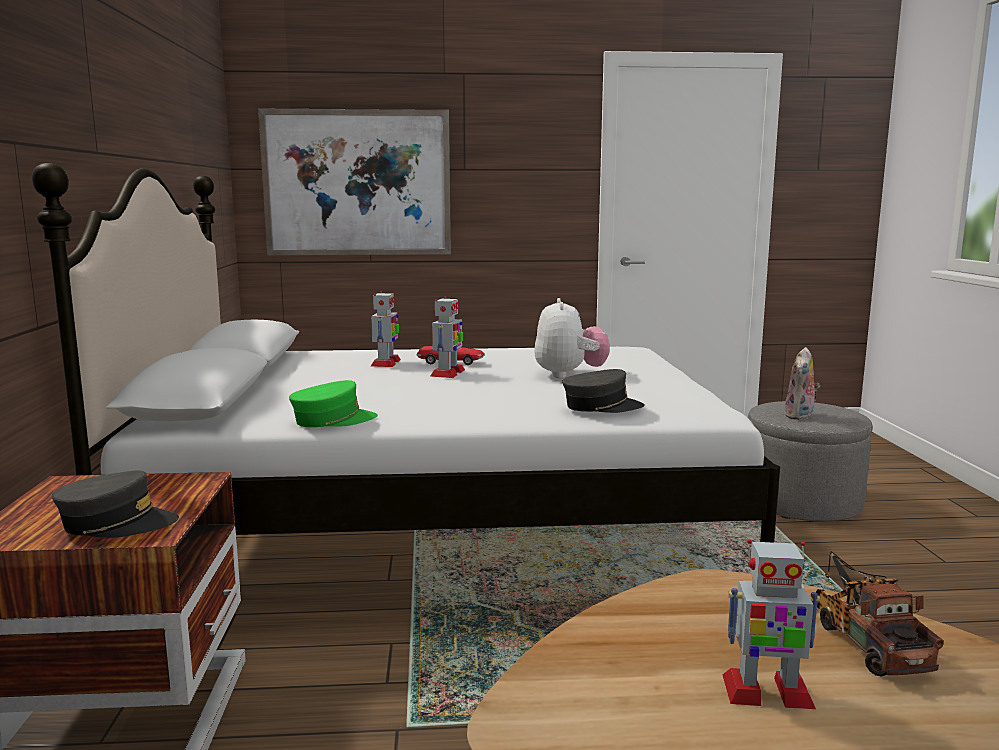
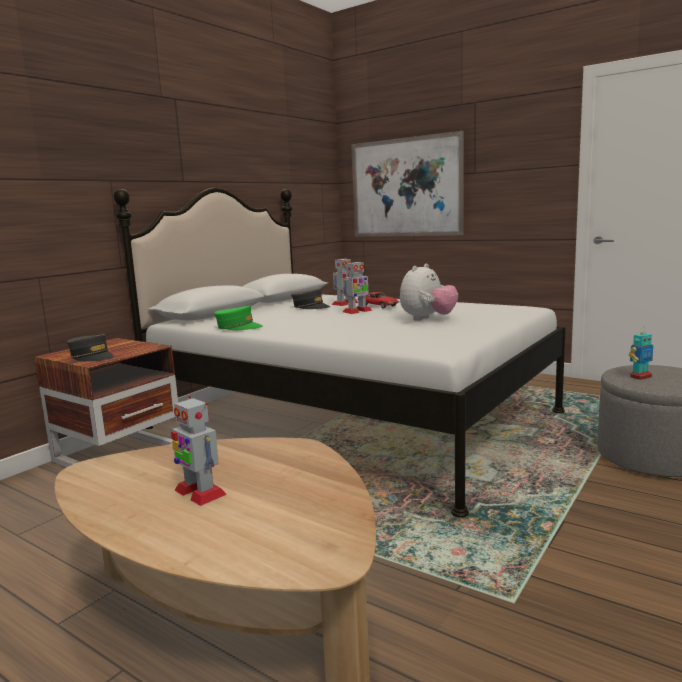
camera: 40 degrees right, 0 degrees up
(601, 406) = (376, 336): grey cap -> grey cap (310, 307)
(800, 416) = (640, 377): plush toy -> toy robot
(865, 640) = (302, 493): toy truck -> none

